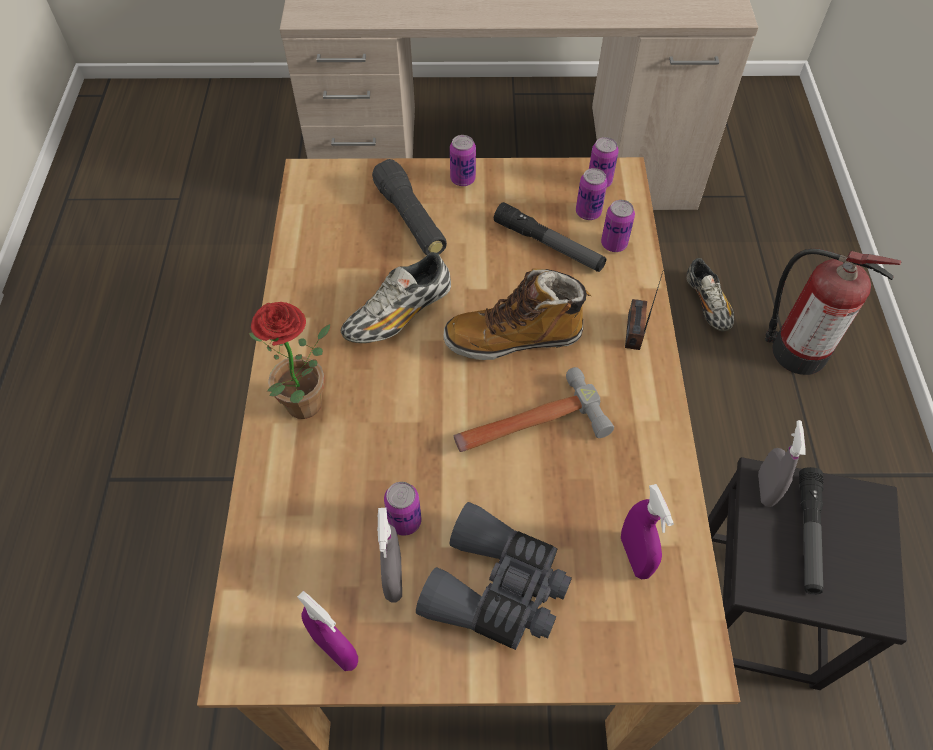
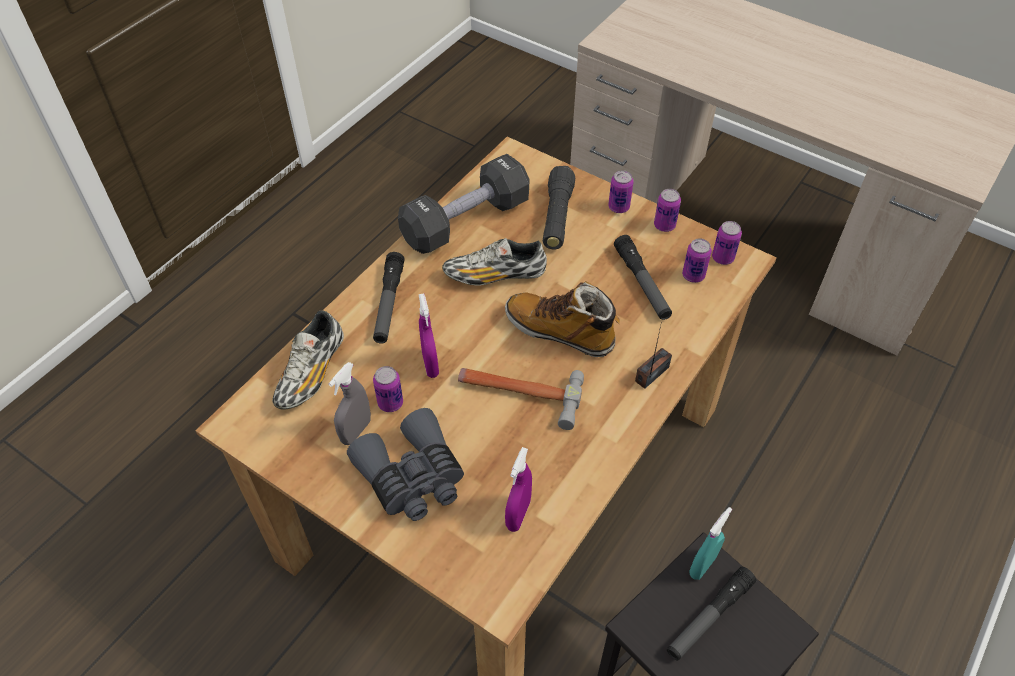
camera: 35 degrees right, 5 degrees down
(308, 409) = (389, 303): potted plant -> flashlight
(318, 272) = (466, 221): none -> black dumbbell
(336, 650) = (290, 450): purple spray bottle -> purple spray bottle (430, 364)
(614, 244) = (693, 307): can -> can (664, 225)
(707, 304) = (840, 437): shoe -> shoe (311, 373)
(765, 489) = (702, 565): grey spray bottle -> turquoise spray bottle
(795, 350) = (894, 519): fire extinguisher -> none

